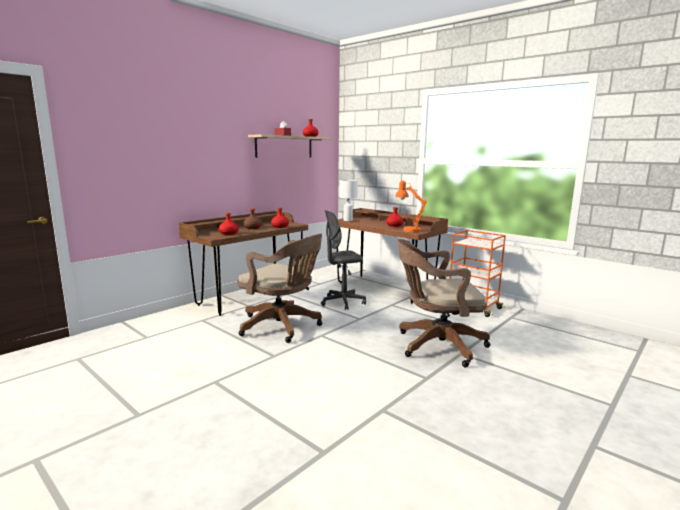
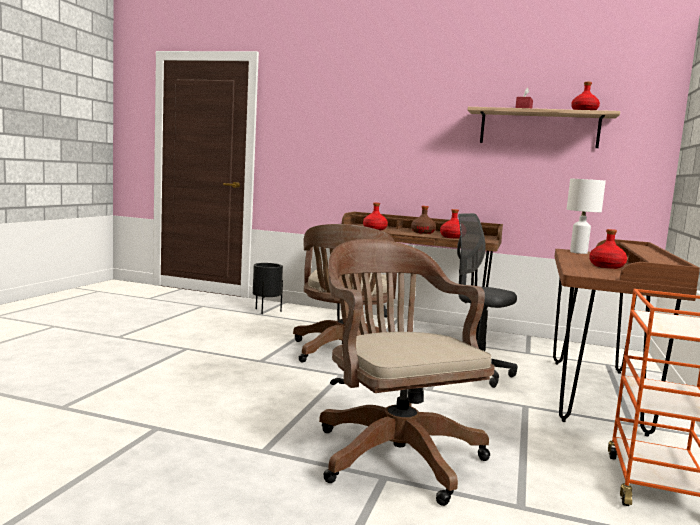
camera: 65 degrees right, 5 degrees down
(143, 333) = (266, 312): none -> black planter
(408, 230) = (584, 270): orange table lamp -> none

